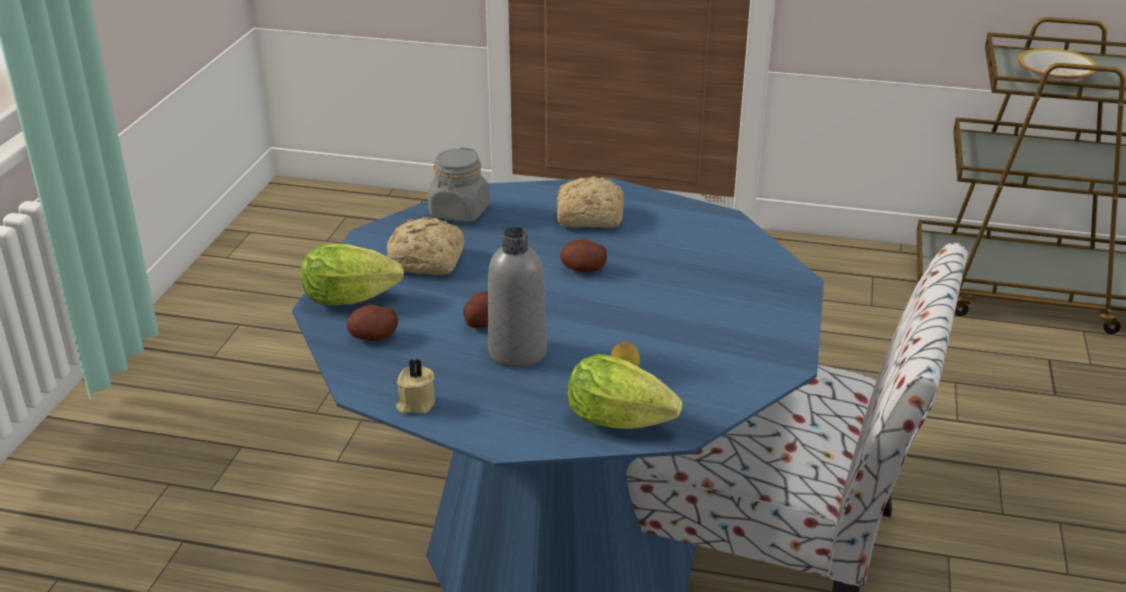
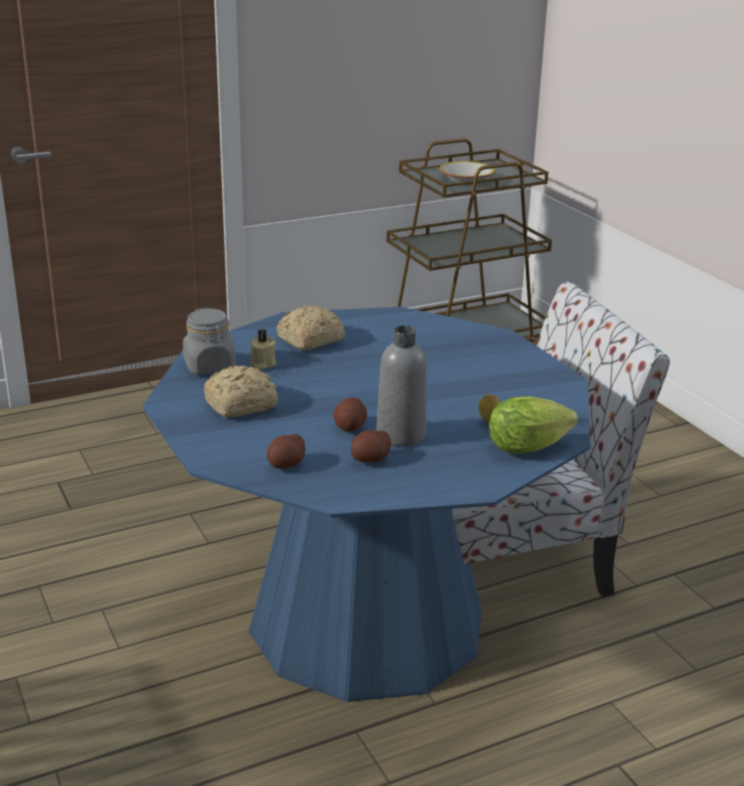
camera: 40 degrees left, 5 degrees down
(355, 299) = (230, 447): lettuce -> none
(415, 404) = (387, 491): beige candle -> beige candle (262, 364)
(583, 269) = (360, 372): potato -> potato (370, 459)

